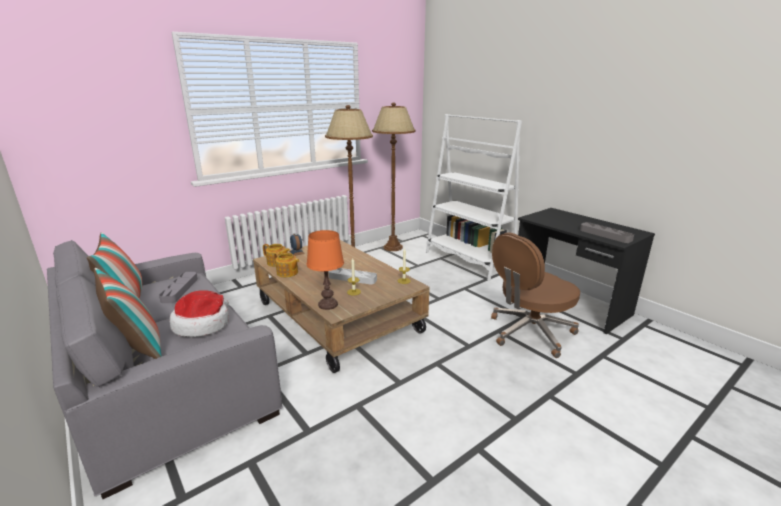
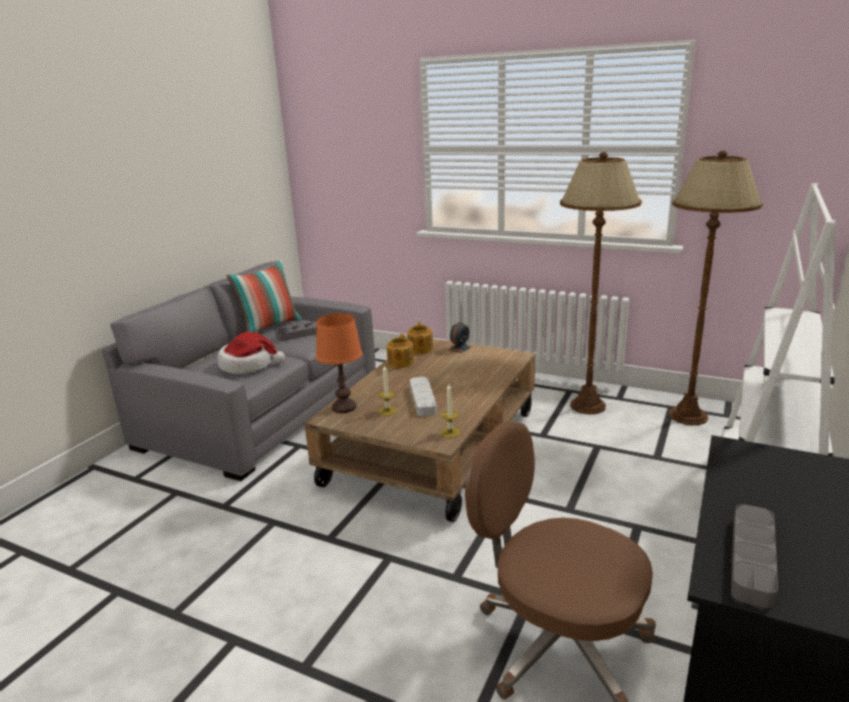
camera: 65 degrees right, 0 degrees up
(137, 348) = (202, 359): pillow -> none

